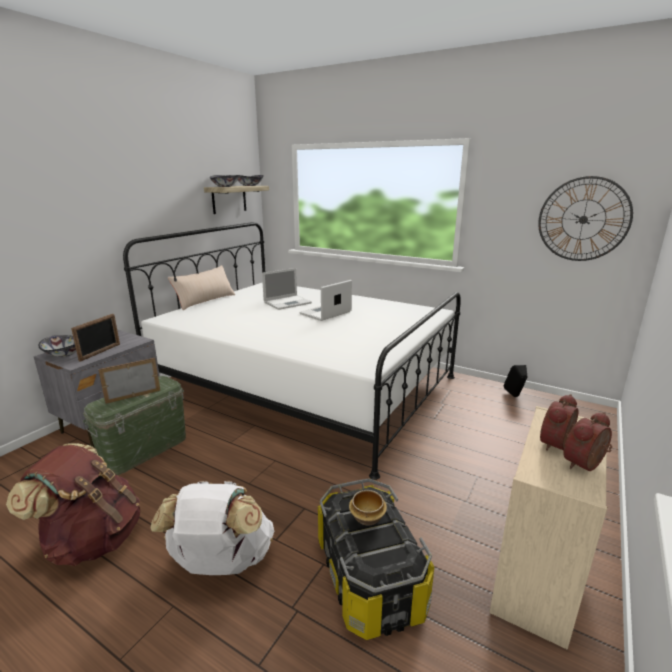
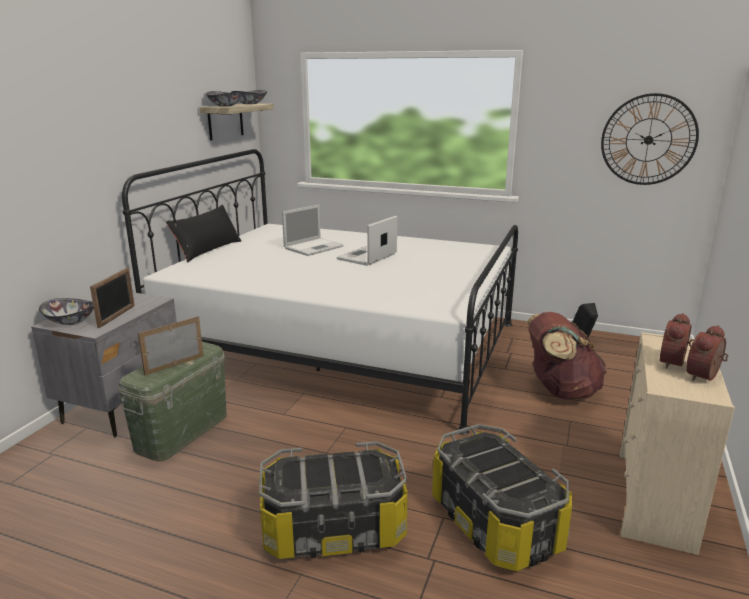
camera: 10 degrees left, 0 degrees up
(92, 539) = (172, 527): brown backpack -> brown backpack (560, 391)
(205, 301) = (208, 250): beige pillow -> black pillow
(221, 563) = (334, 530): white backpack -> storage box
(368, 517) = (493, 458): bowl -> none

